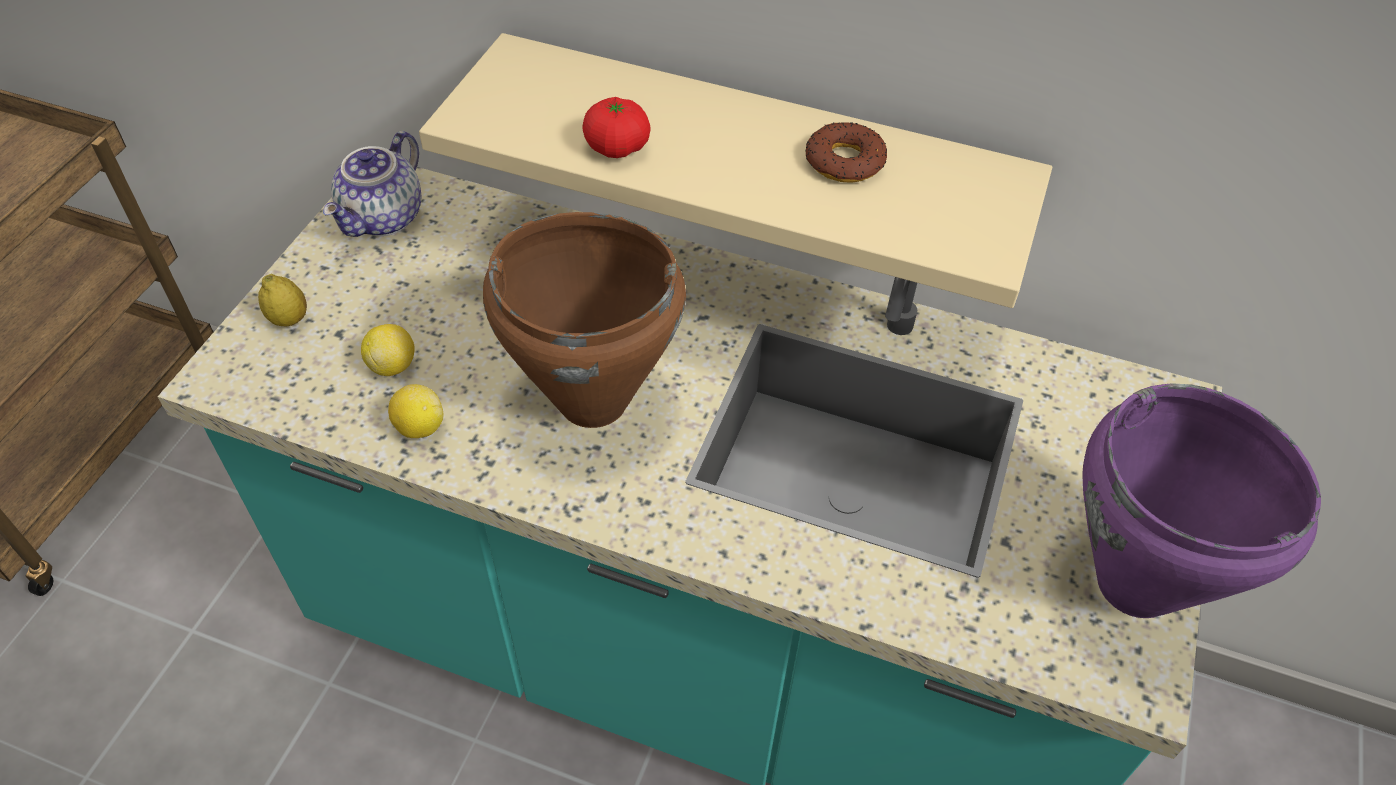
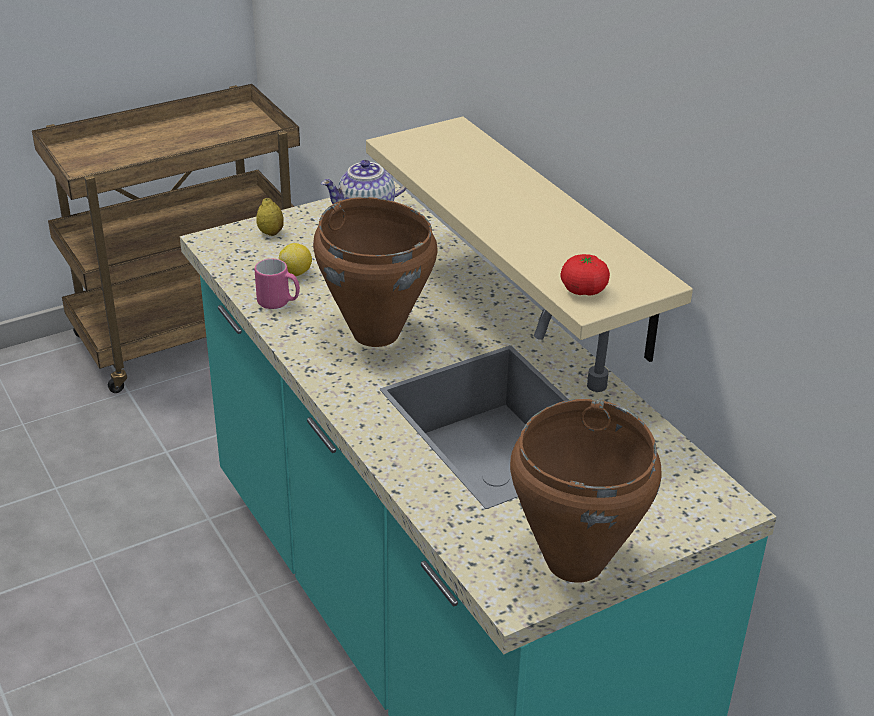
camera: 40 degrees right, 15 degrees down
(420, 427) = (279, 303): lemon -> pink mug
(617, 147) = (453, 183): tomato -> tomato (583, 290)
(844, 161) = (567, 236): donut -> none
(1135, 585) = (573, 562): purple cooking pot -> brown cooking pot

